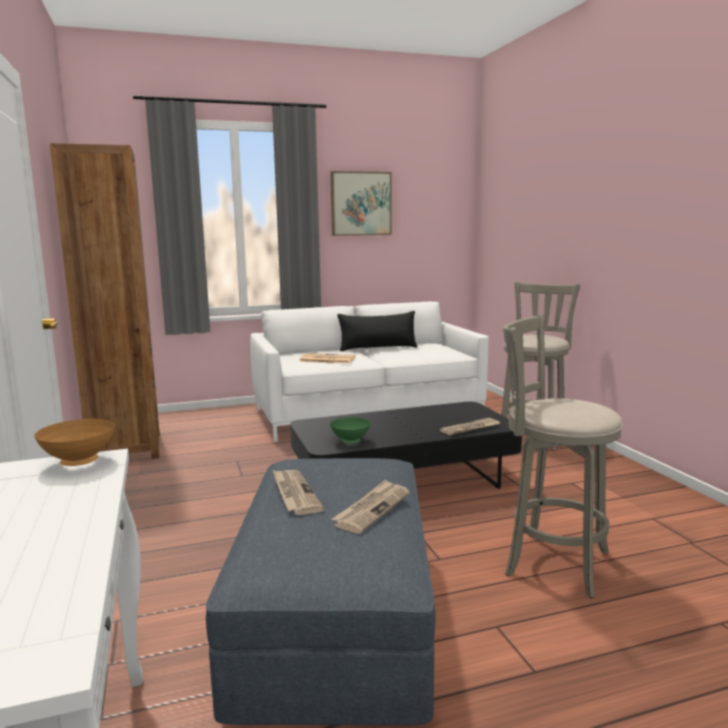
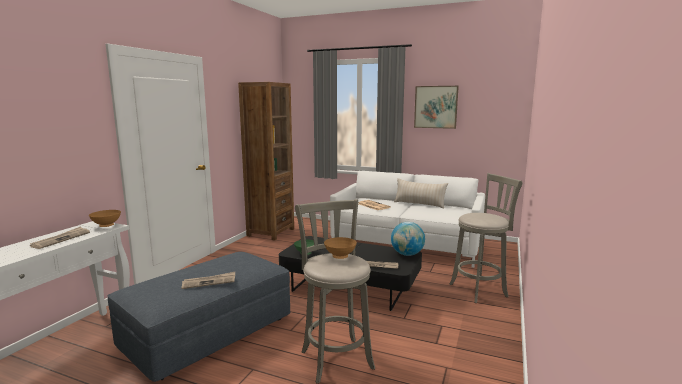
camera: 40 degrees right, 0 degrees up
(294, 494) = (203, 266): newspaper -> newspaper (61, 239)
(378, 348) = (419, 204): black pillow -> beige pillow
(468, 408) = (407, 254): none -> globe
(554, 402) = (339, 257): none -> brown bowl

